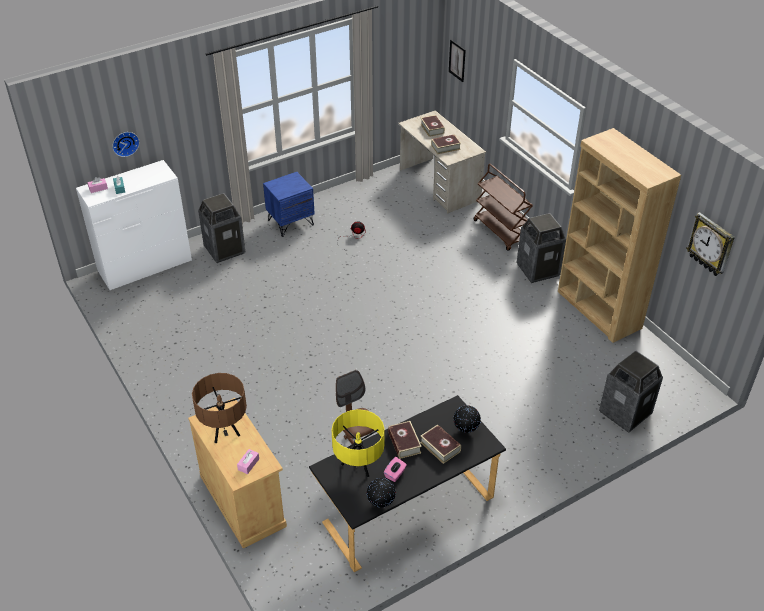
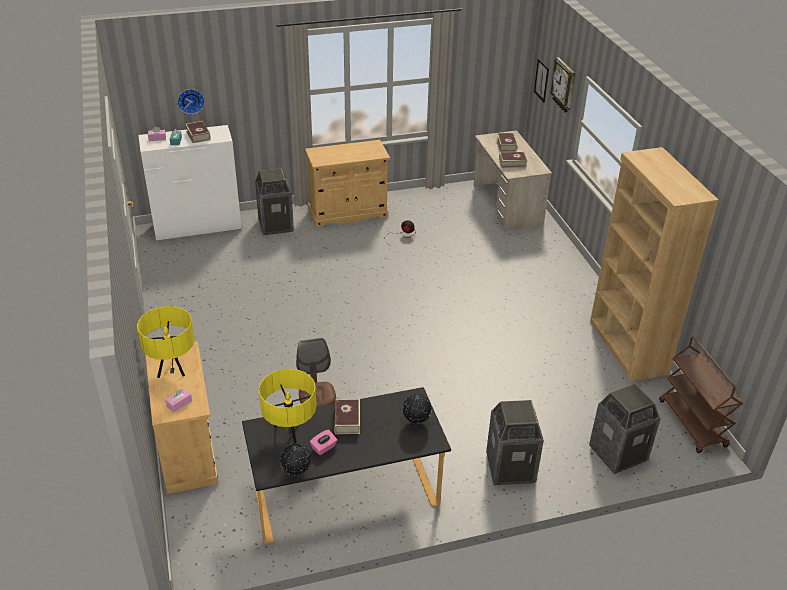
camera: 15 degrees right, 5 degrees down
(224, 430) = (172, 368): brown table lamp -> yellow table lamp
(290, 222) = (348, 213): blue nightstand -> beige cabinet
(440, 447) = (382, 432): book -> book (198, 135)
(501, 232) = (552, 256): brown cart -> brown cart (693, 424)
(538, 270) = (577, 298): trash can -> trash can (510, 468)
(711, 245) = (740, 282): wall clock -> wall clock (564, 85)

